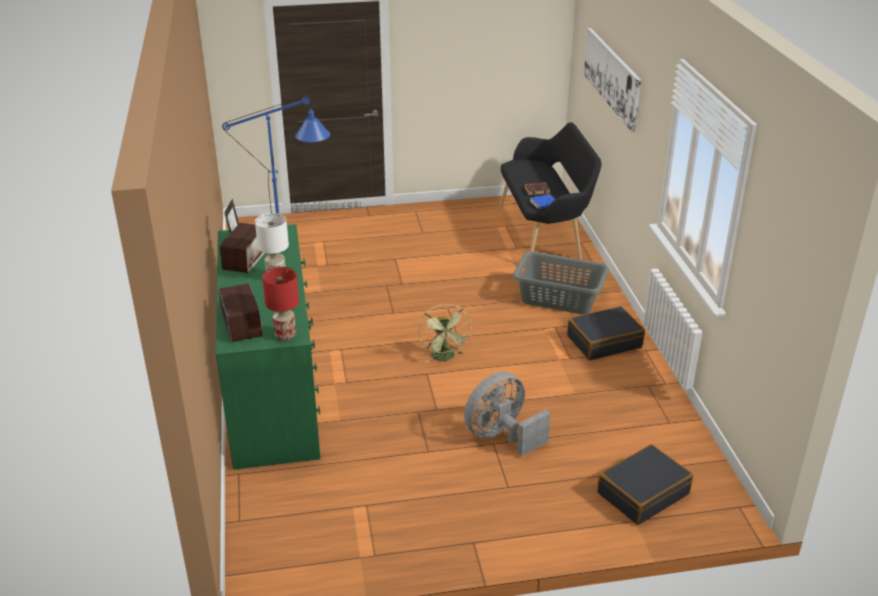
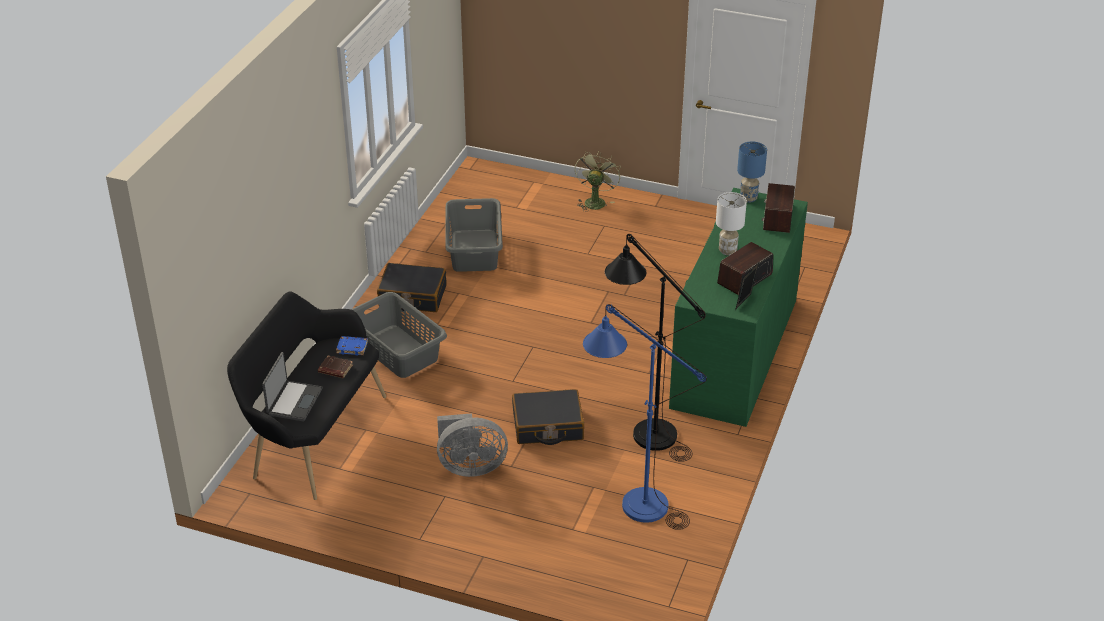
camera: 150 degrees left, 5 degrees up
(285, 336) = (748, 198): red table lamp -> blue table lamp
(314, 309) = (645, 429): none -> black floor lamp
(445, 358) = (562, 331): green fan -> green fan (595, 201)
(501, 436) = (576, 256): grey fan -> grey fan (470, 467)
(537, 170) = (294, 401): none -> laptop
(606, 404) = (475, 250): none -> grey laundry basket
(612, 77) = (261, 214): picture -> none
(642, 493) = (520, 194): black suitcase -> black suitcase (547, 426)

